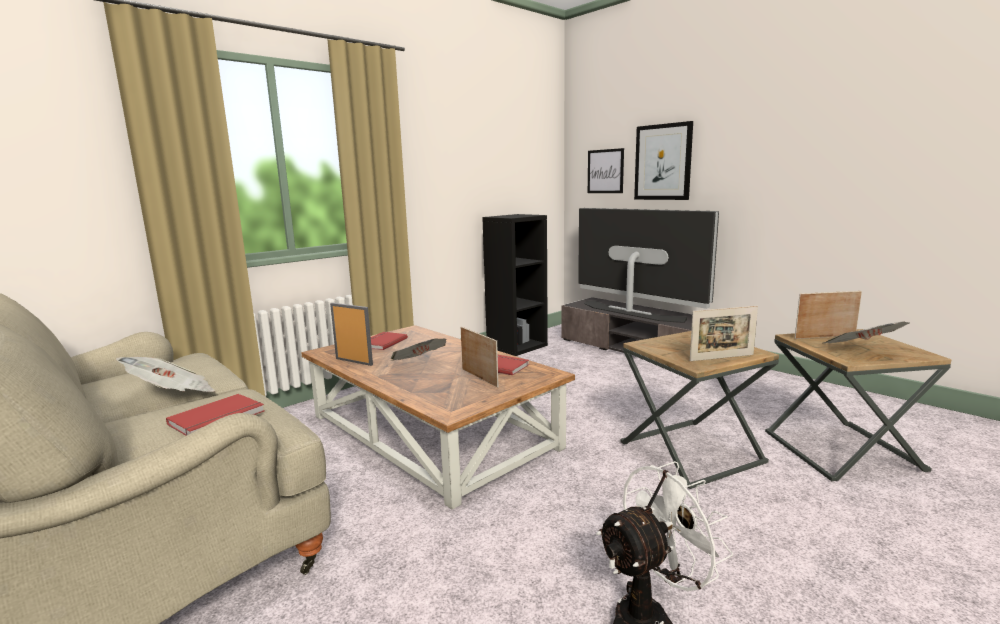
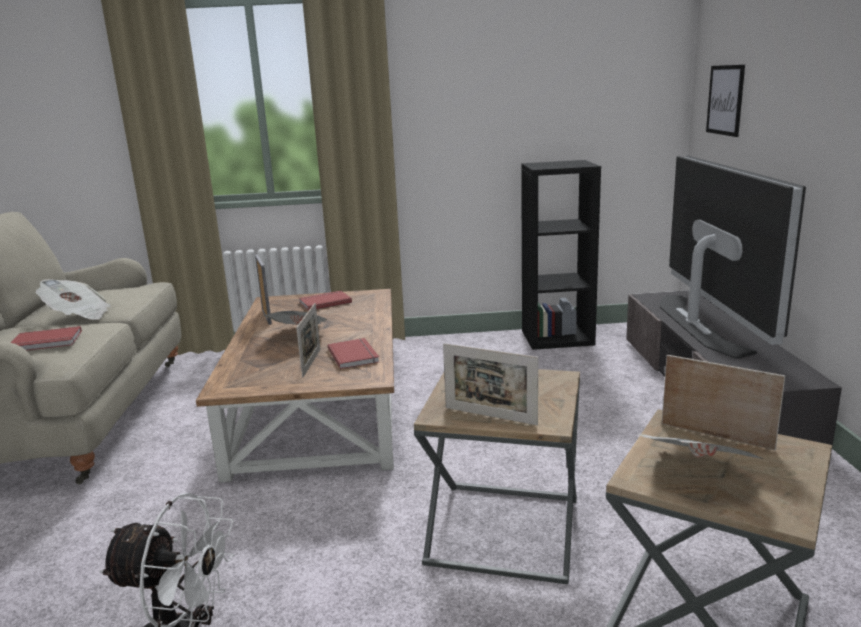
camera: 40 degrees right, 5 degrees up
(663, 162) = (780, 91): picture -> none

